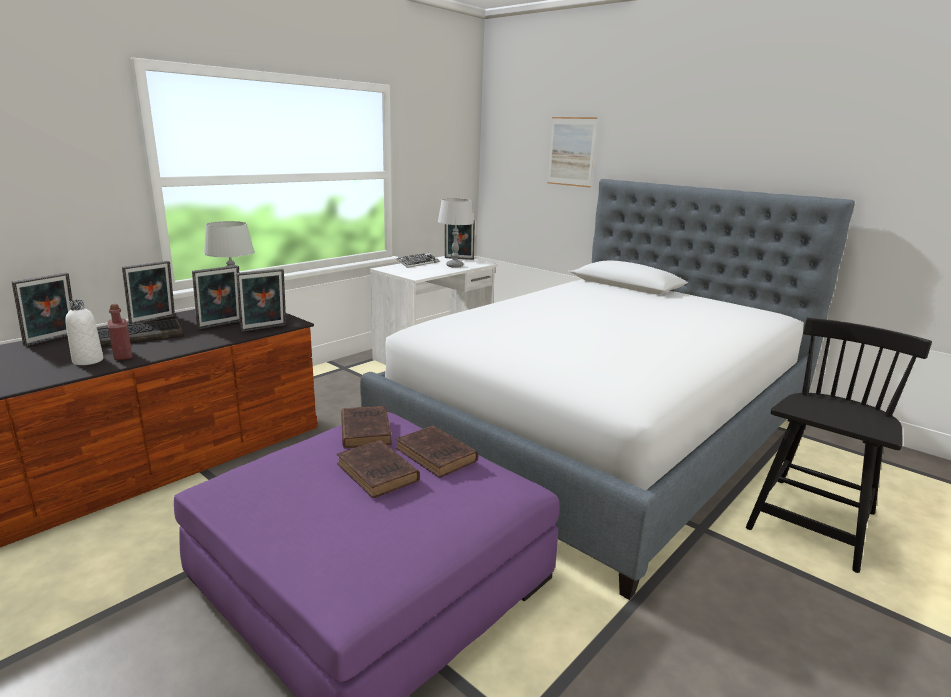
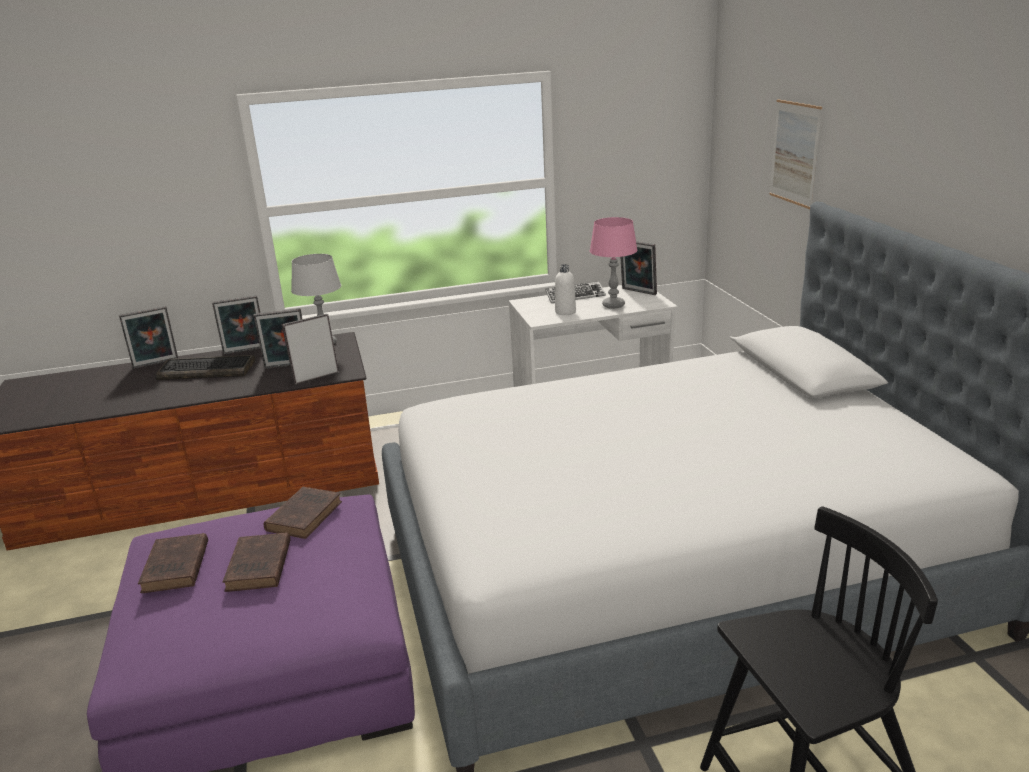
camera: 35 degrees right, 5 degrees up
(88, 361) = (152, 394): white bottle -> white bottle (565, 312)
(123, 356) = (178, 393): red bottle -> none
(264, 328) = (315, 377): picture frame -> picture frame turned 150 degrees clockwise
(437, 456) = (326, 564): brown book -> brown book (175, 568)
(454, 266) = (613, 305): grey table lamp -> pink table lamp

